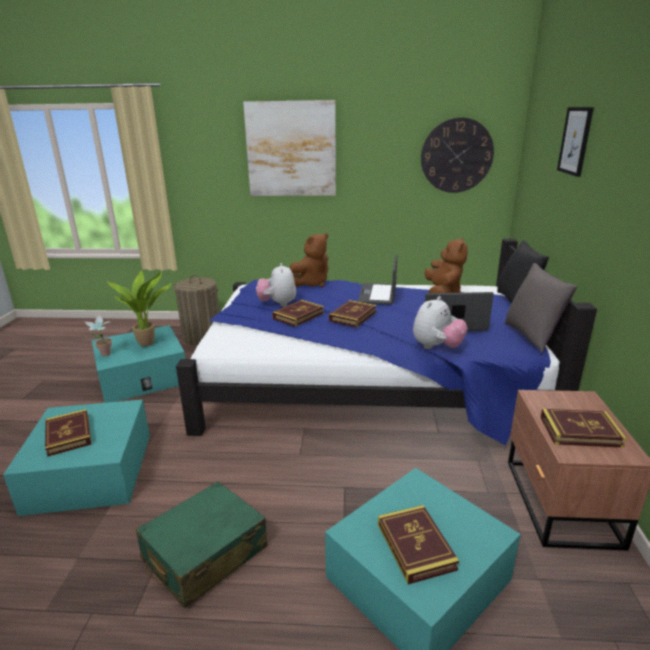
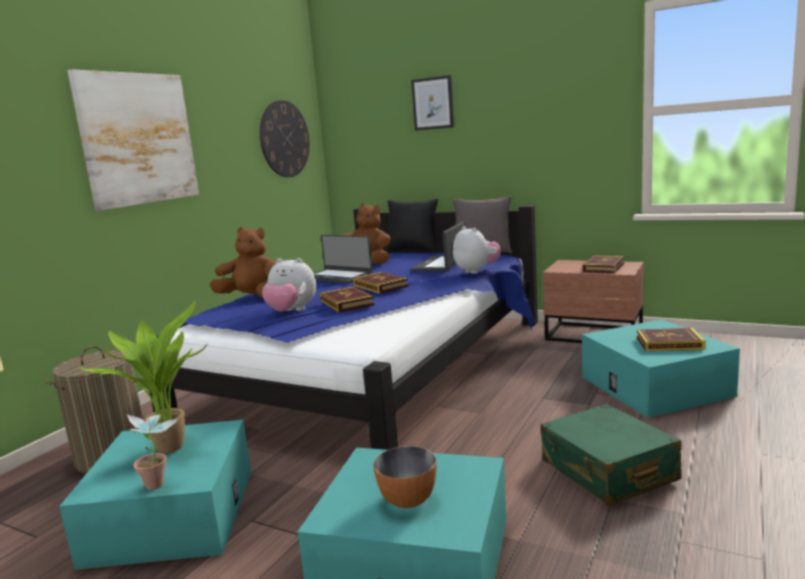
camera: 65 degrees left, 10 degrees down
(69, 435) = (408, 501): book -> bowl
(311, 283) = (252, 298): brown plush toy -> brown plush toy turned 60 degrees counterclockwise

